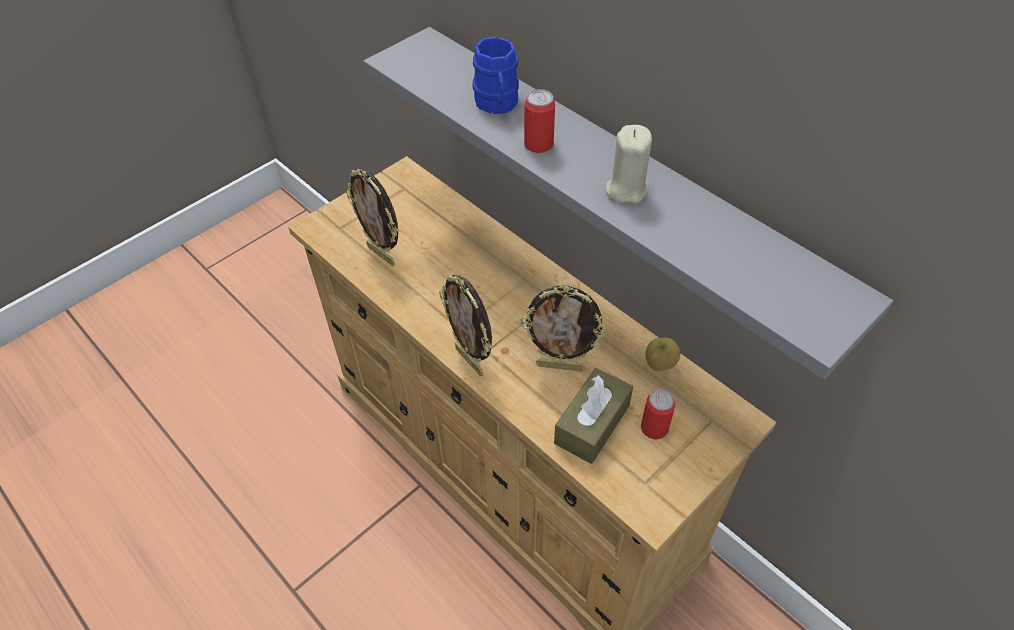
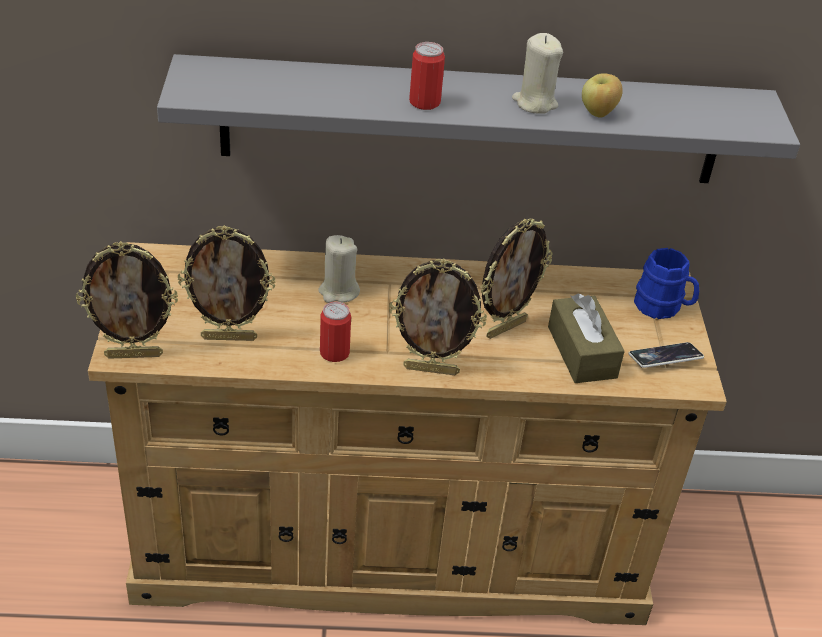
camera: 50 degrees left, 10 degrees down
(321, 232) = (134, 354): none -> picture frame
(484, 265) = (338, 291): none -> beige candle
(497, 104) = (343, 89): blue mug -> blue mug (663, 308)
(652, 477) = (665, 358): none -> phone
(654, 428) = (624, 326): can -> can (334, 353)
(659, 365) = (572, 282): apple -> apple (598, 113)

